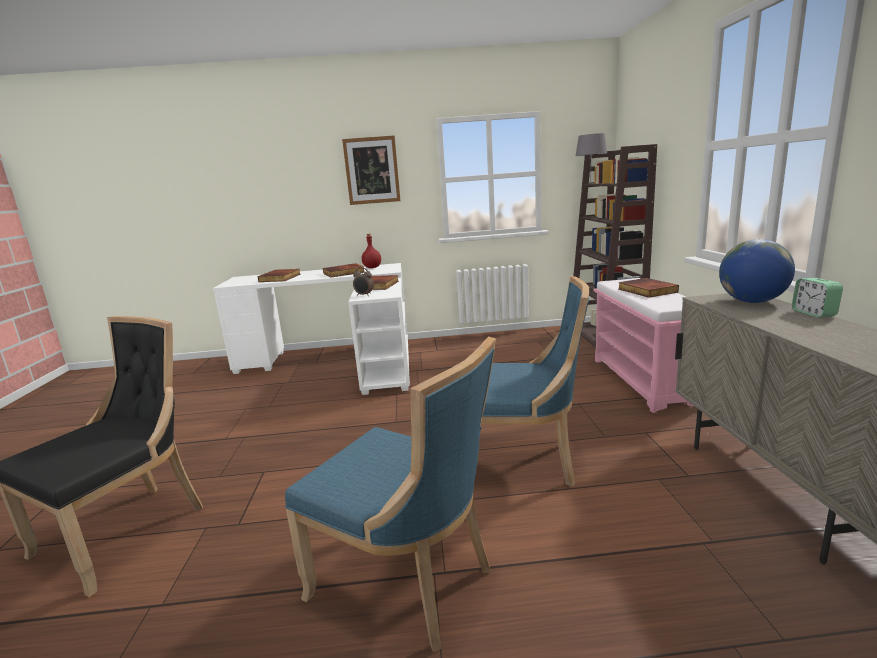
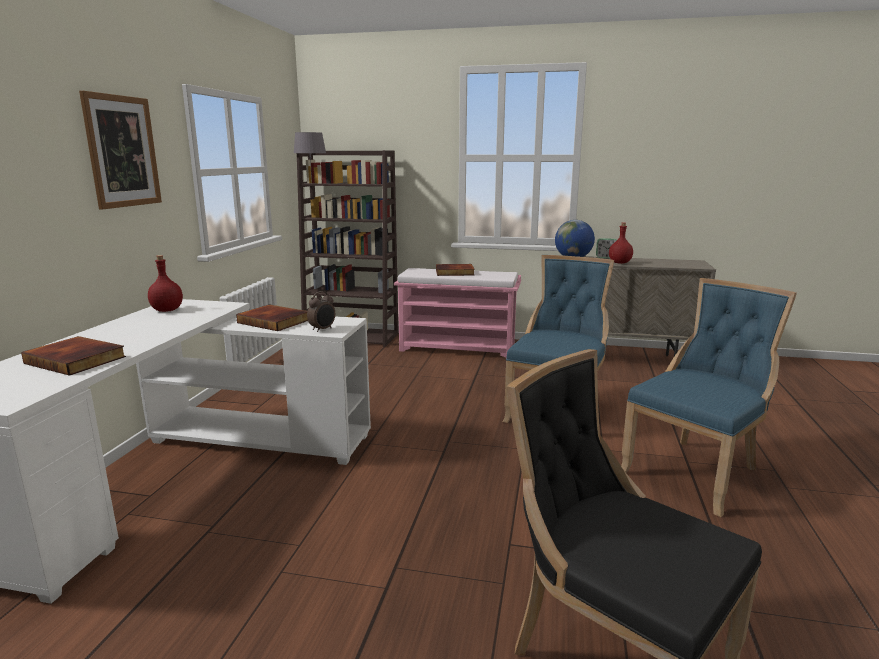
camera: 75 degrees left, 0 degrees up
(344, 273) = (165, 324): book -> none
(780, 323) = (620, 263): none -> red bottle

